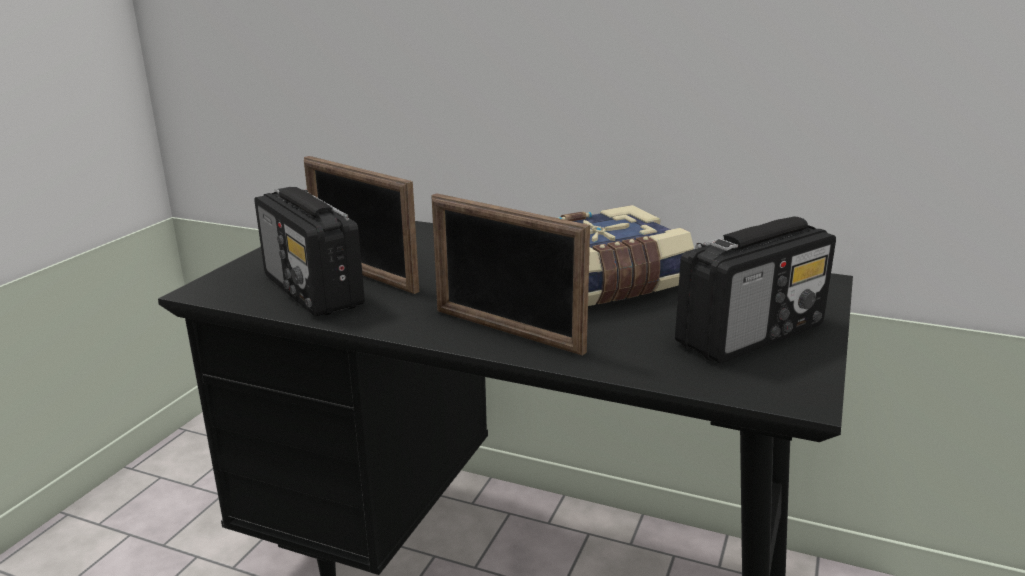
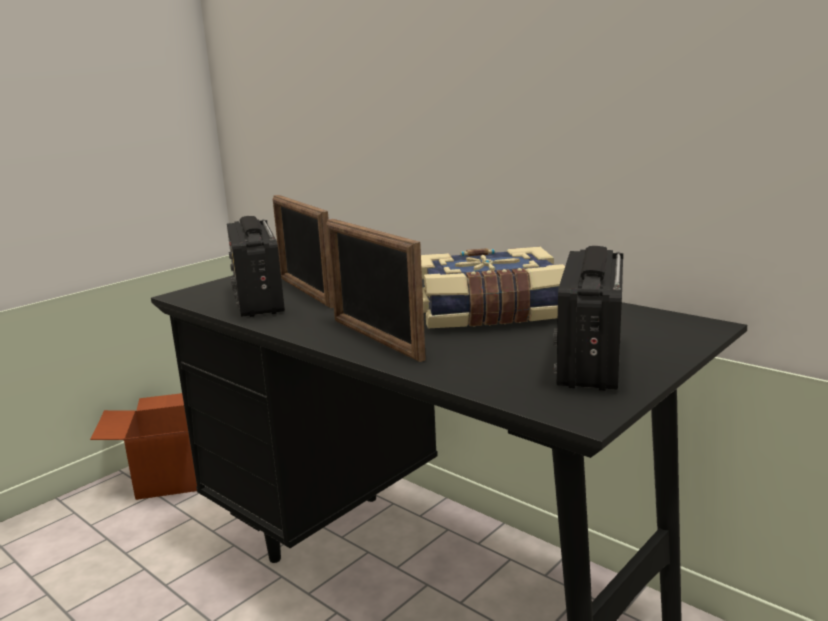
camera: 20 degrees right, 5 degrees down
(142, 511) = (171, 478): none -> cardboard box
(751, 334) = (590, 361): radio -> radio turned 120 degrees clockwise

